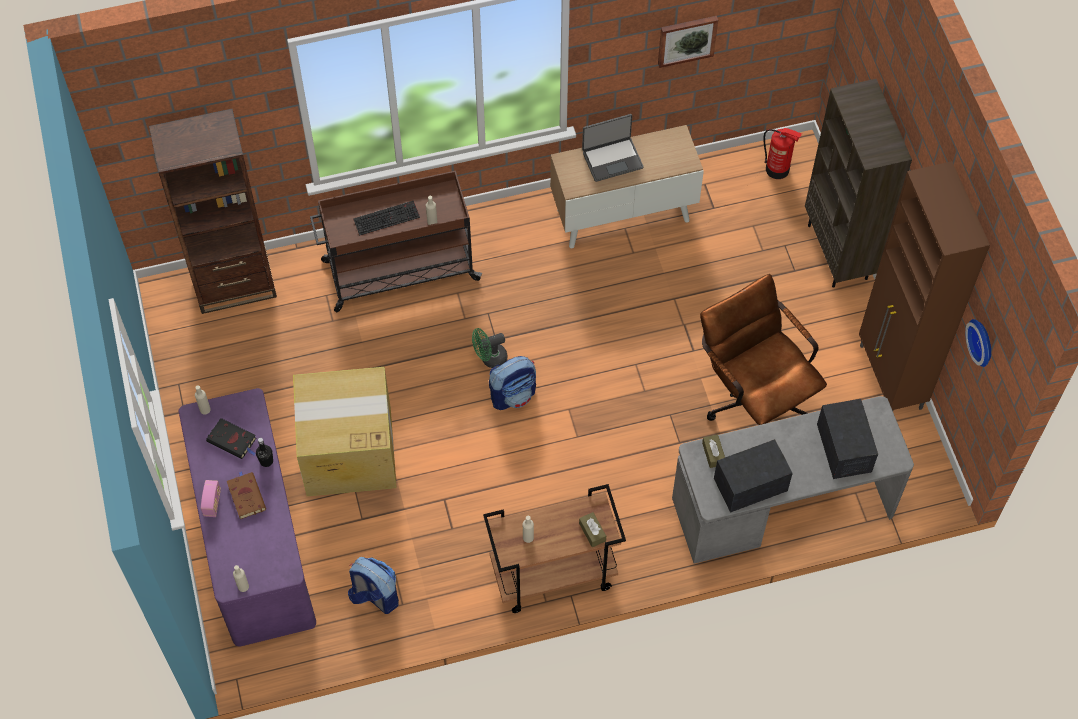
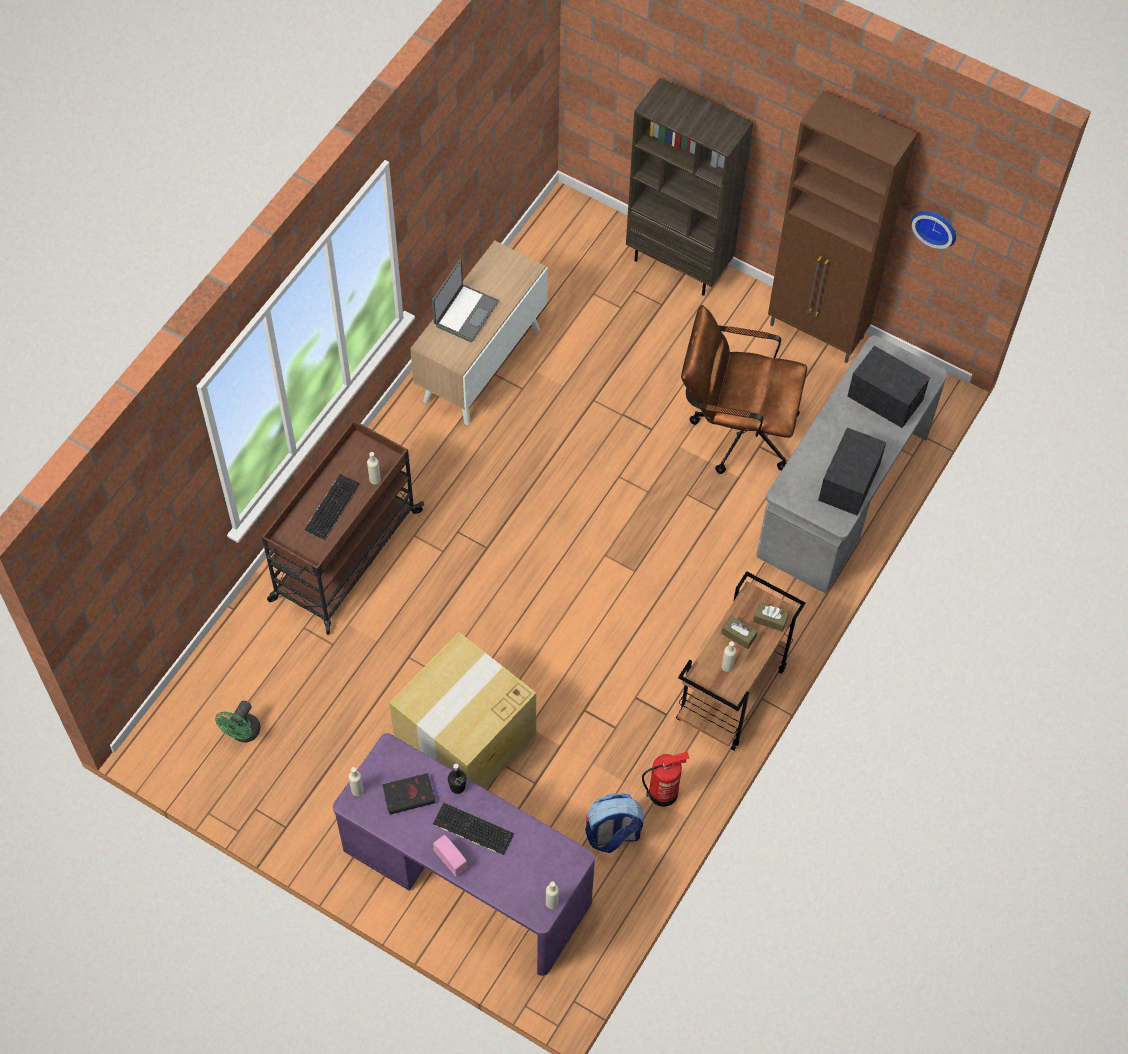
camera: 45 degrees left, 0 degrees up
(234, 284) = (211, 684): brown bookcase -> none
(246, 496) = (472, 829): brown book -> keyboard
(490, 358) = (499, 567): green fan -> green fan (242, 733)
(513, 395) = (549, 580): backpack -> none
(686, 39) = (470, 156): picture -> none
(713, 454) = (798, 481): brown tissue box -> brown tissue box (738, 635)
(777, 169) = (565, 233): fire extinguisher -> fire extinguisher (664, 792)

